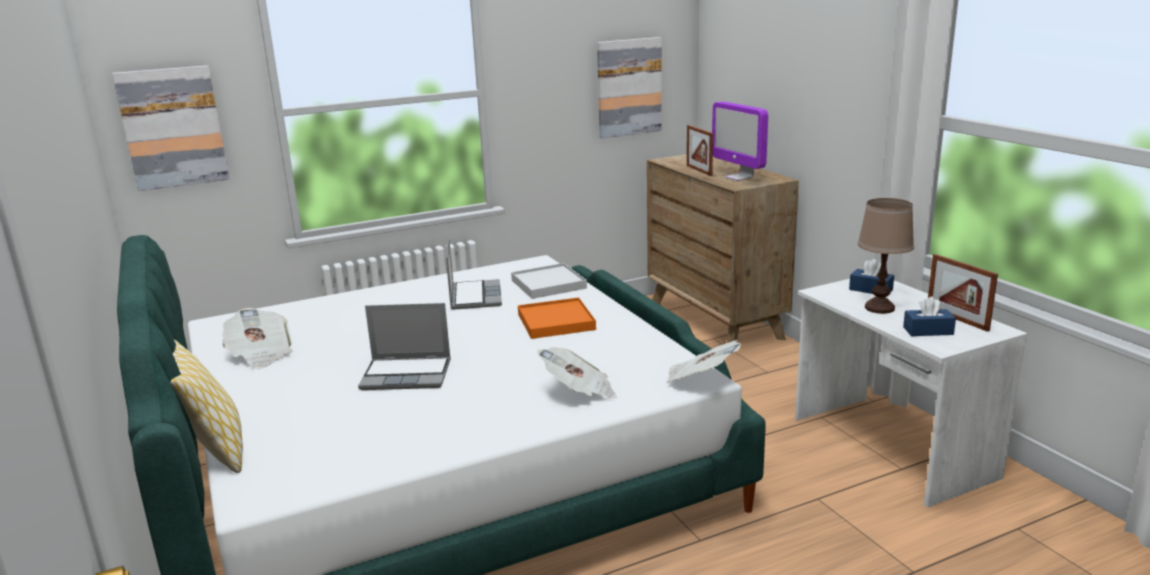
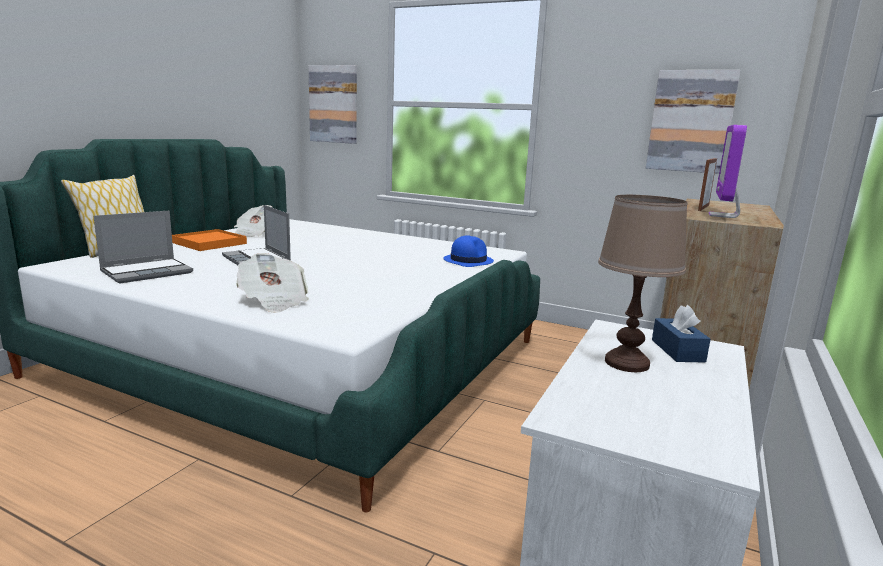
camera: 50 degrees right, 5 degrees down
(474, 296) = (411, 250): laptop -> laptop (148, 272)
(548, 284) = (468, 260): white tray -> blue hat
(556, 322) = (400, 274): orange tray -> orange tray (209, 243)
(700, 379) = (345, 333): newspaper -> none
(928, 331) = (605, 402): blue tissue box -> none
(957, 319) = (692, 418): picture frame -> none

